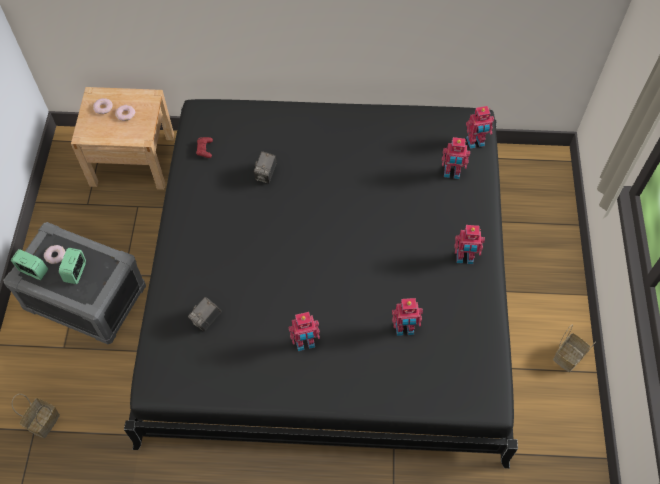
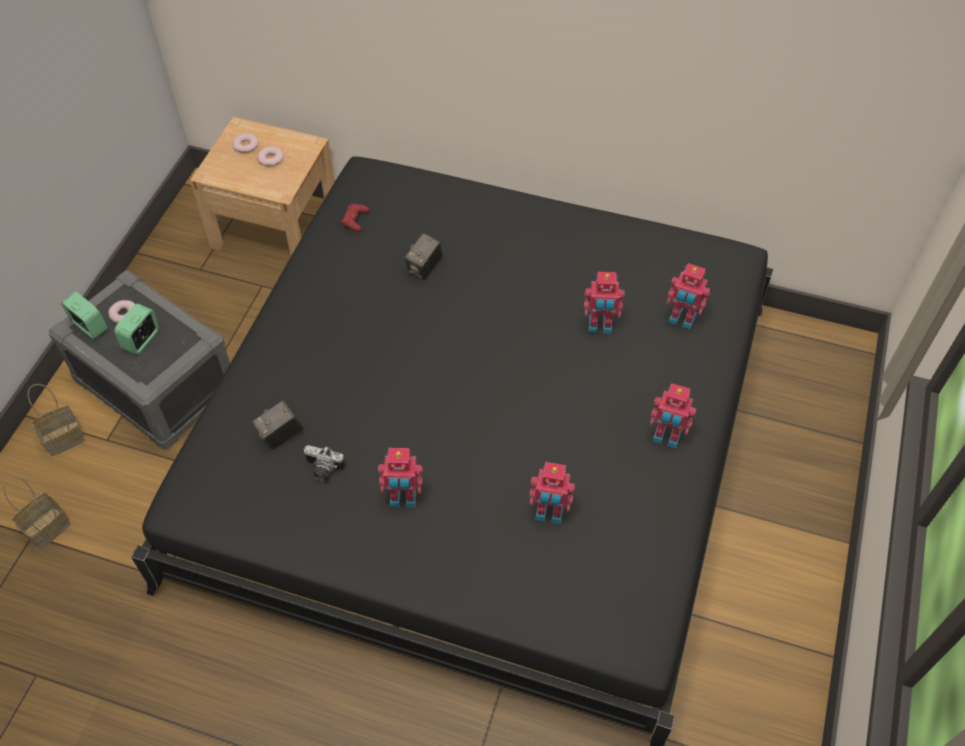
camera: 15 degrees right, 5 degrees down
(244, 337) = (323, 470): none -> camera
(475, 143) = (728, 287): toy robot -> toy robot (599, 326)
(568, 356) = (796, 622): basket -> basket (64, 437)

